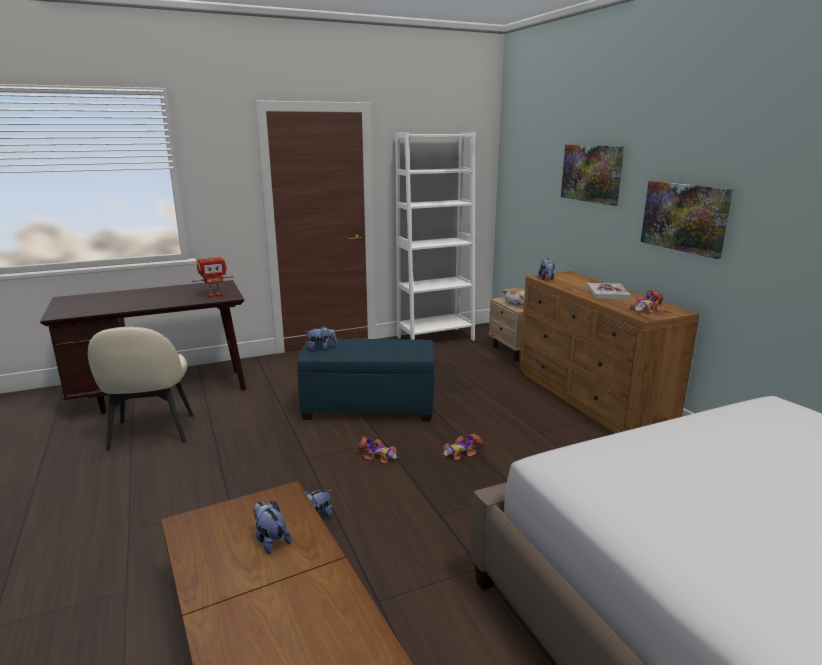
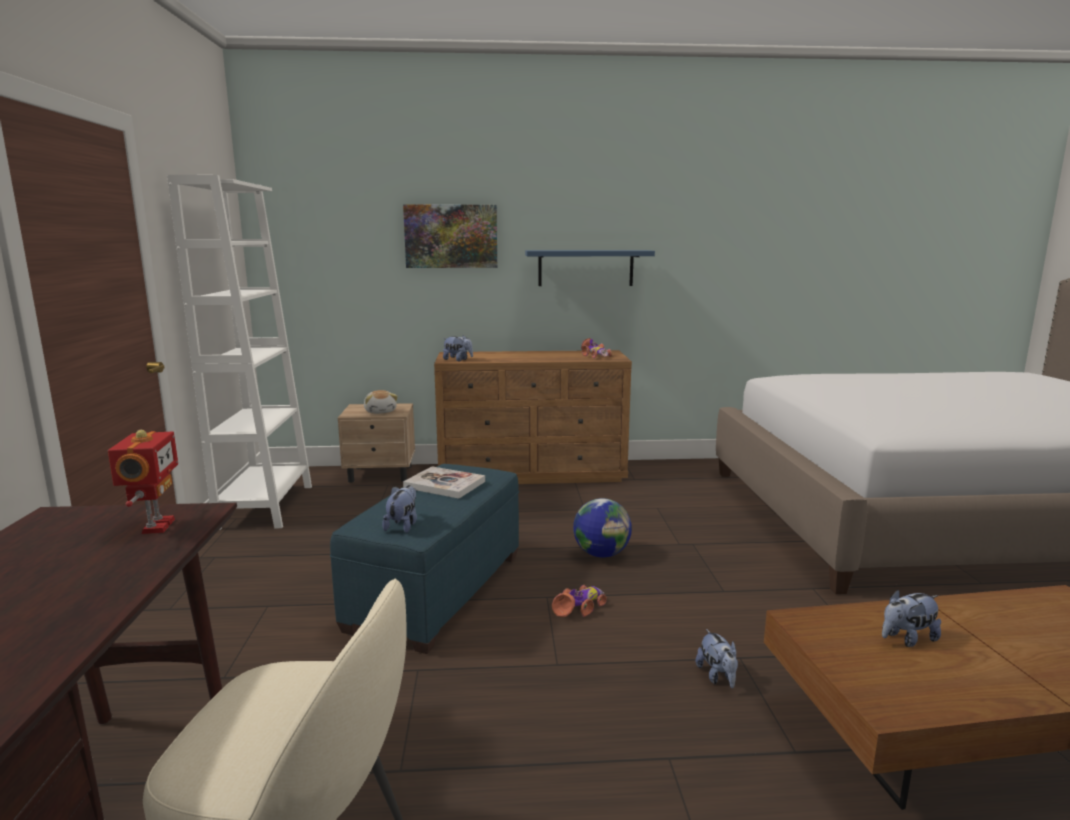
camera: 70 degrees left, 5 degrees down
(462, 452) = (601, 554): toy car -> globe
(607, 292) = (534, 355): book -> book (444, 484)
(684, 217) = (585, 268): picture -> blue shelf

